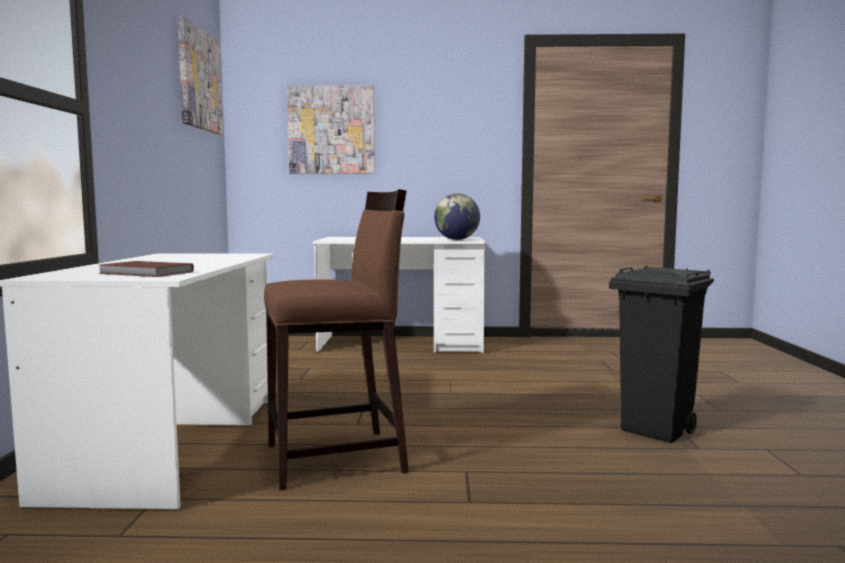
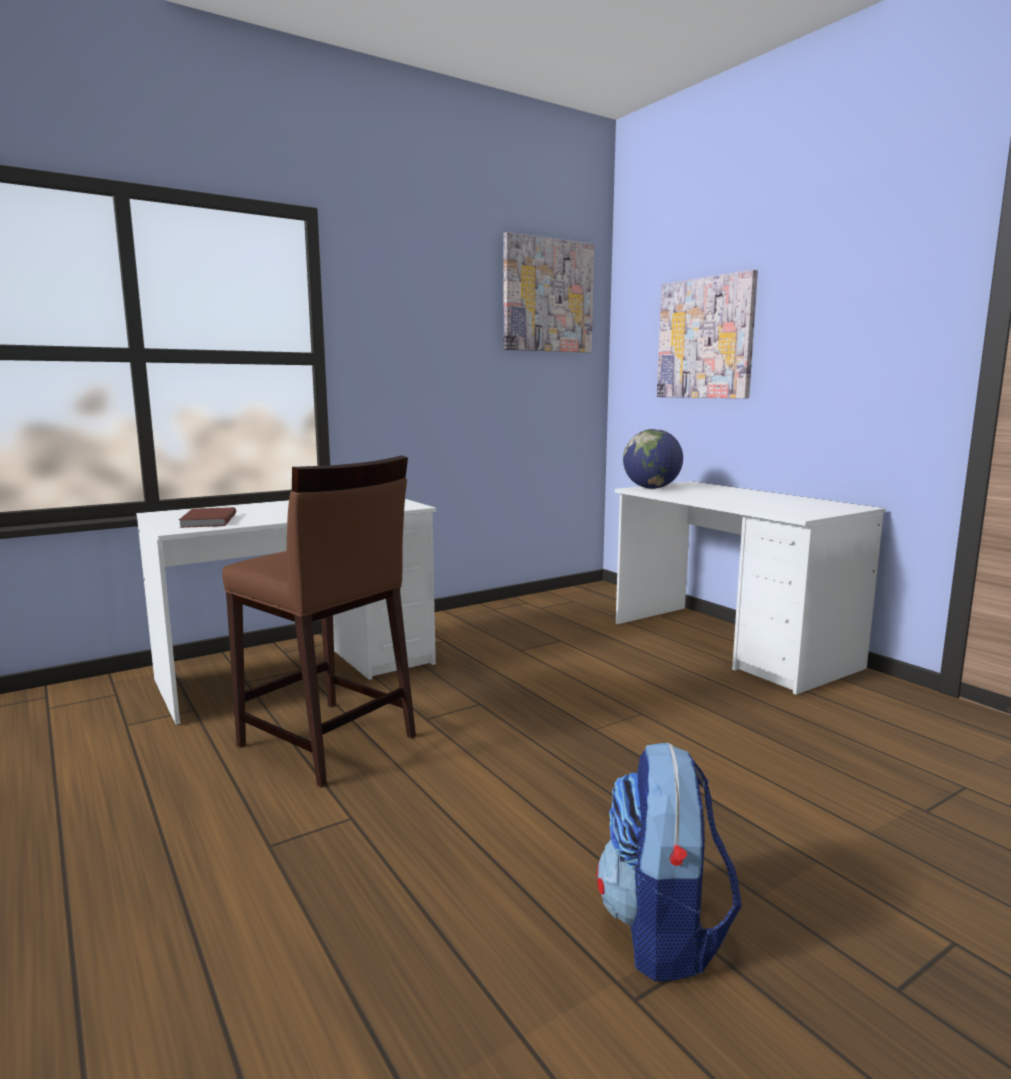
camera: 55 degrees right, 5 degrees up
(457, 239) = (788, 511): globe -> globe (651, 488)
(657, 431) = (663, 932): black trash can -> backpack

